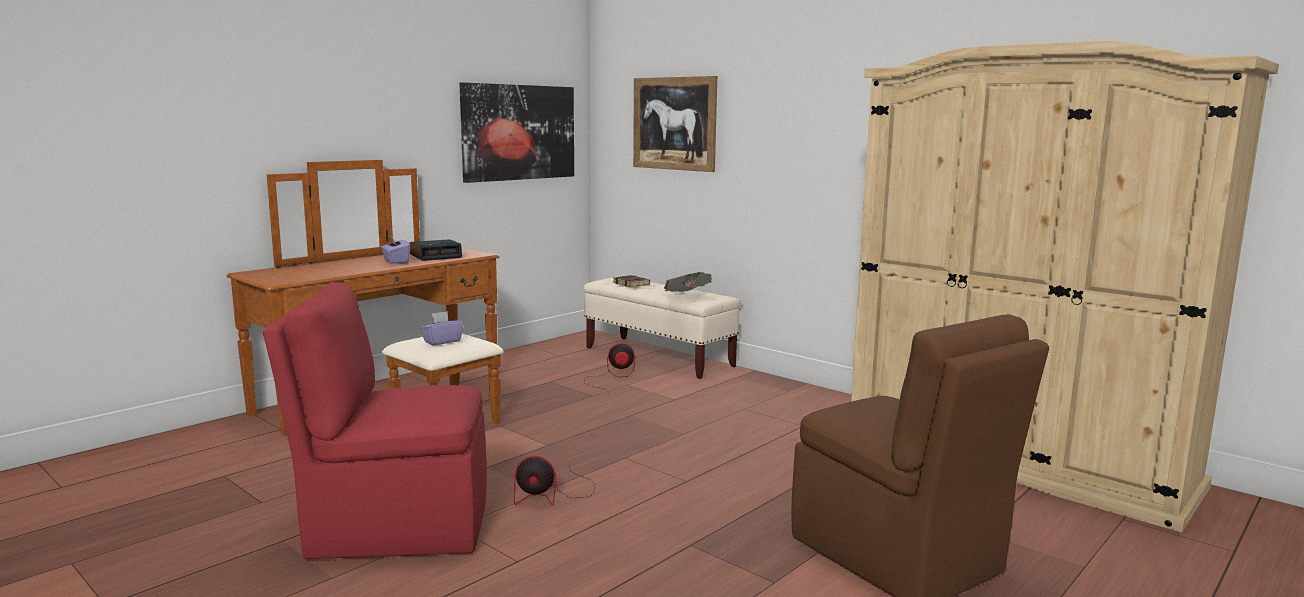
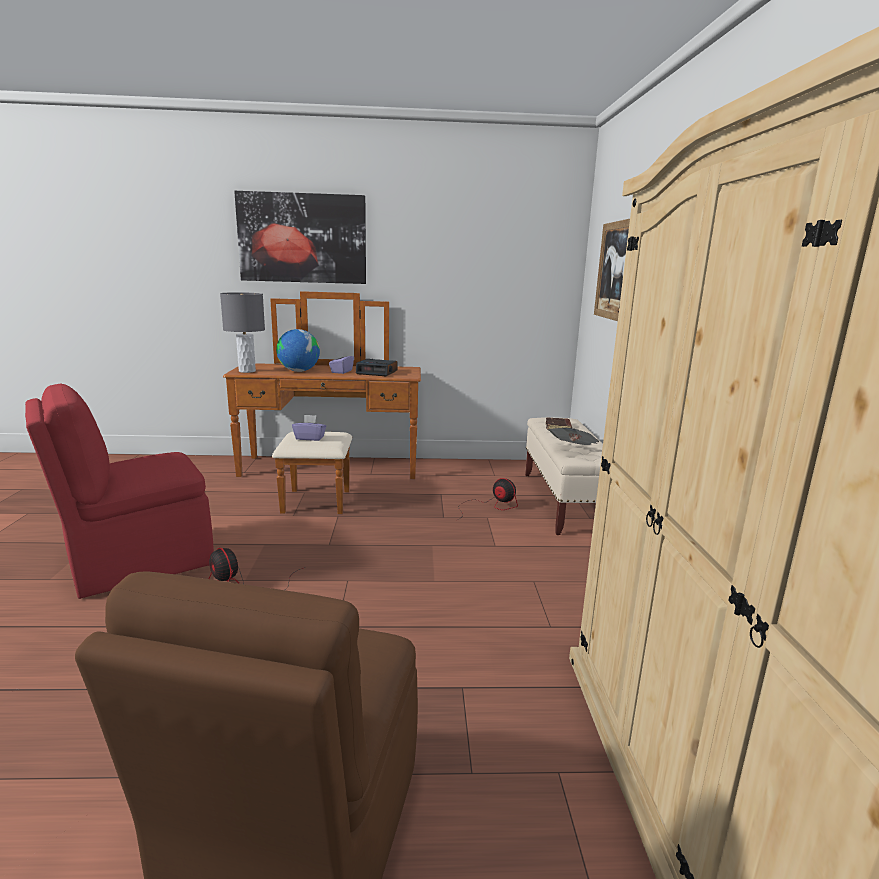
camera: 45 degrees right, 5 degrees up
(282, 278) = (247, 371): none -> grey table lamp
(346, 268) = (299, 371): none -> globe
(395, 527) = (137, 562): red chair -> red chair turned 75 degrees counterclockwise
(519, 132) = (497, 276): picture -> picture (302, 238)

